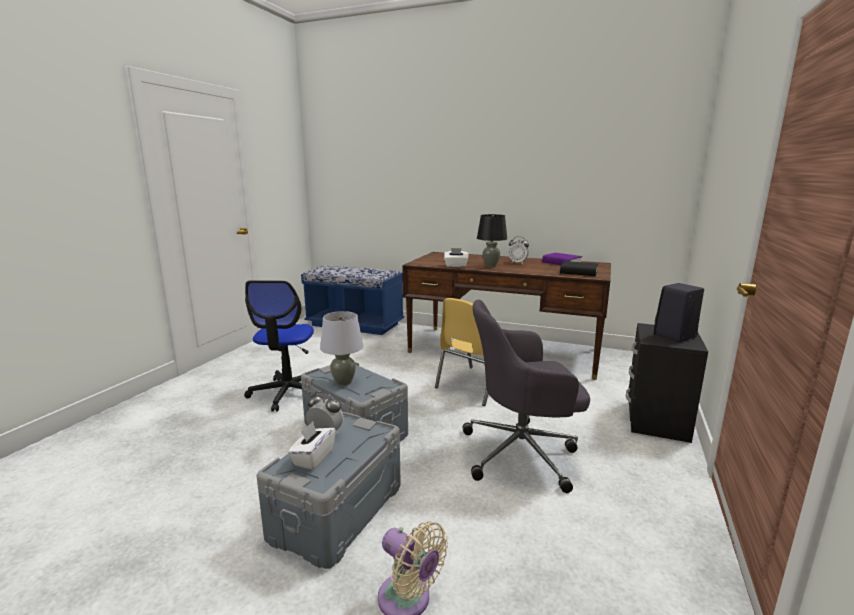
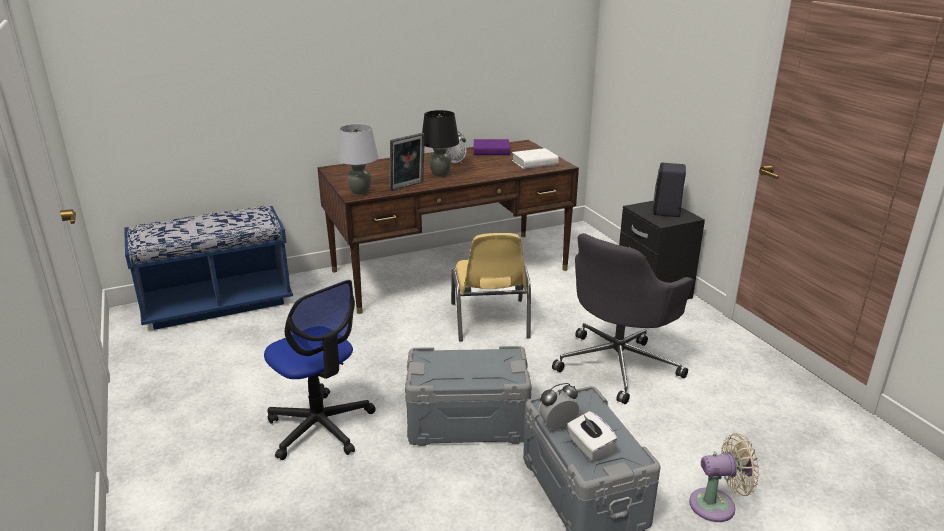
camera: 45 degrees left, 10 degrees up
(344, 382) = (464, 373): grey table lamp -> grey table lamp (360, 193)
(456, 266) = (408, 186): white tissue box -> picture frame
(579, 272) = (534, 163): black book -> white book

